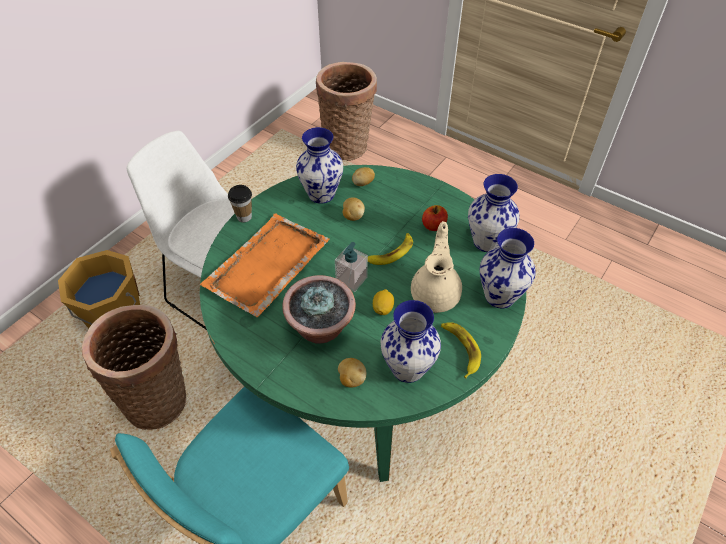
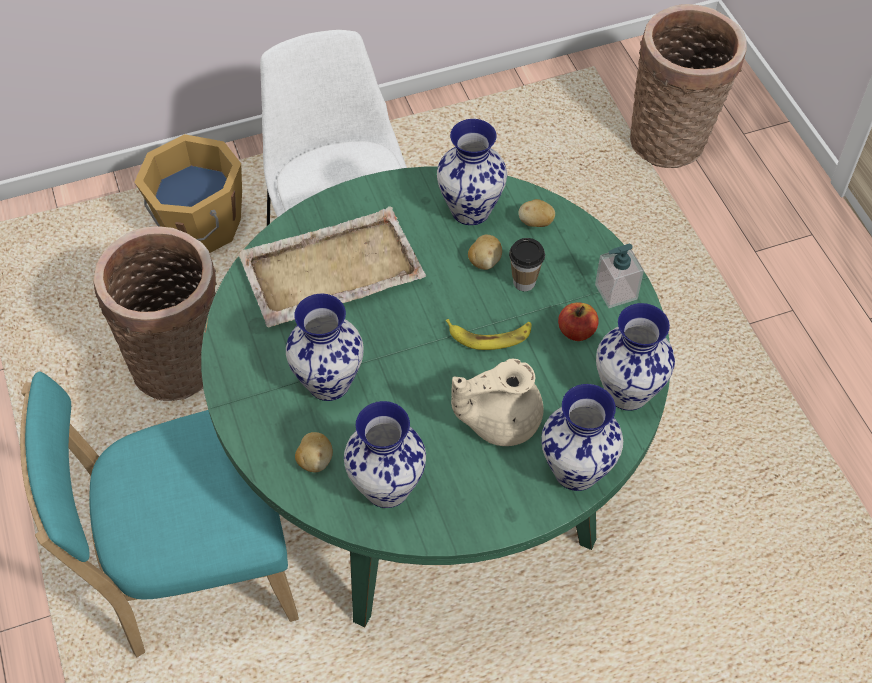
camera: 35 degrees right, 5 degrees up
(244, 217) = (354, 192): cup -> cup (524, 282)
(266, 266) = (330, 270): orange tray -> beige tray
(321, 328) = (330, 383): potted plant -> vase
(351, 280) = (413, 343): soap dispenser -> soap dispenser (615, 292)
(383, 308) = (419, 400): lemon -> none
(436, 293) = (499, 420): beige teapot -> beige teapot turned 150 degrees counterclockwise
(460, 349) = (467, 504): banana -> none

